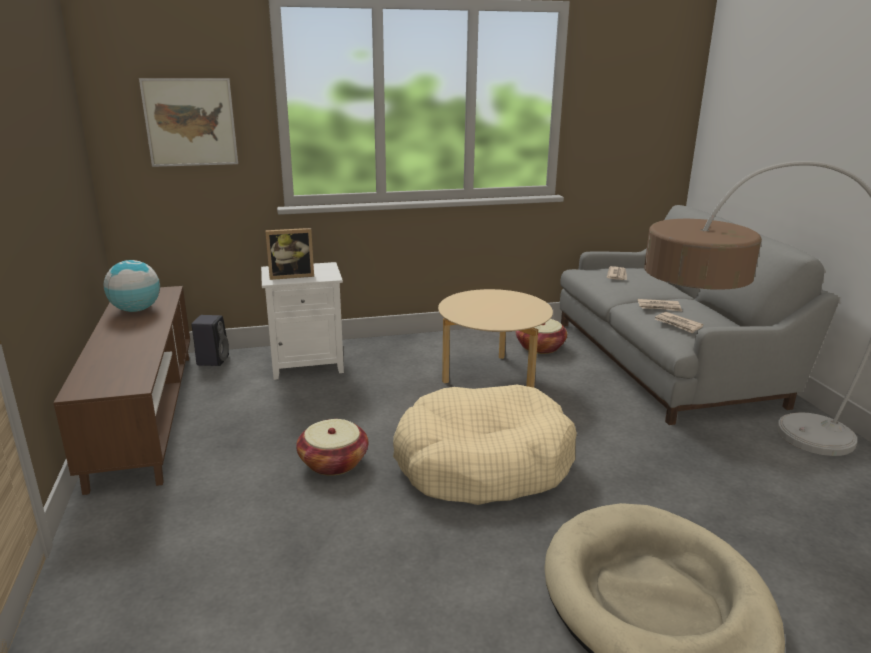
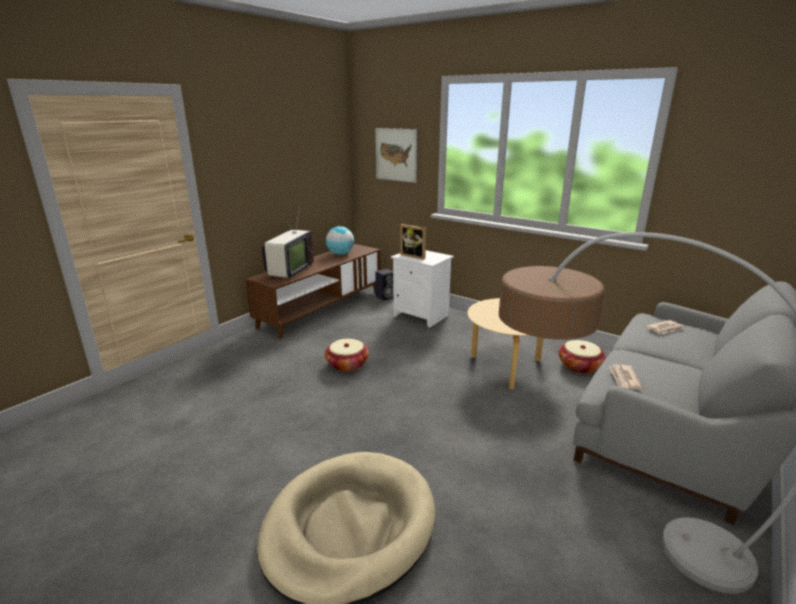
camera: 50 degrees right, 0 degrees up
(111, 362) = (289, 271): none -> television
(482, 463) = (408, 405): beige dog bed -> none
(659, 307) = (640, 362): newspaper -> none

